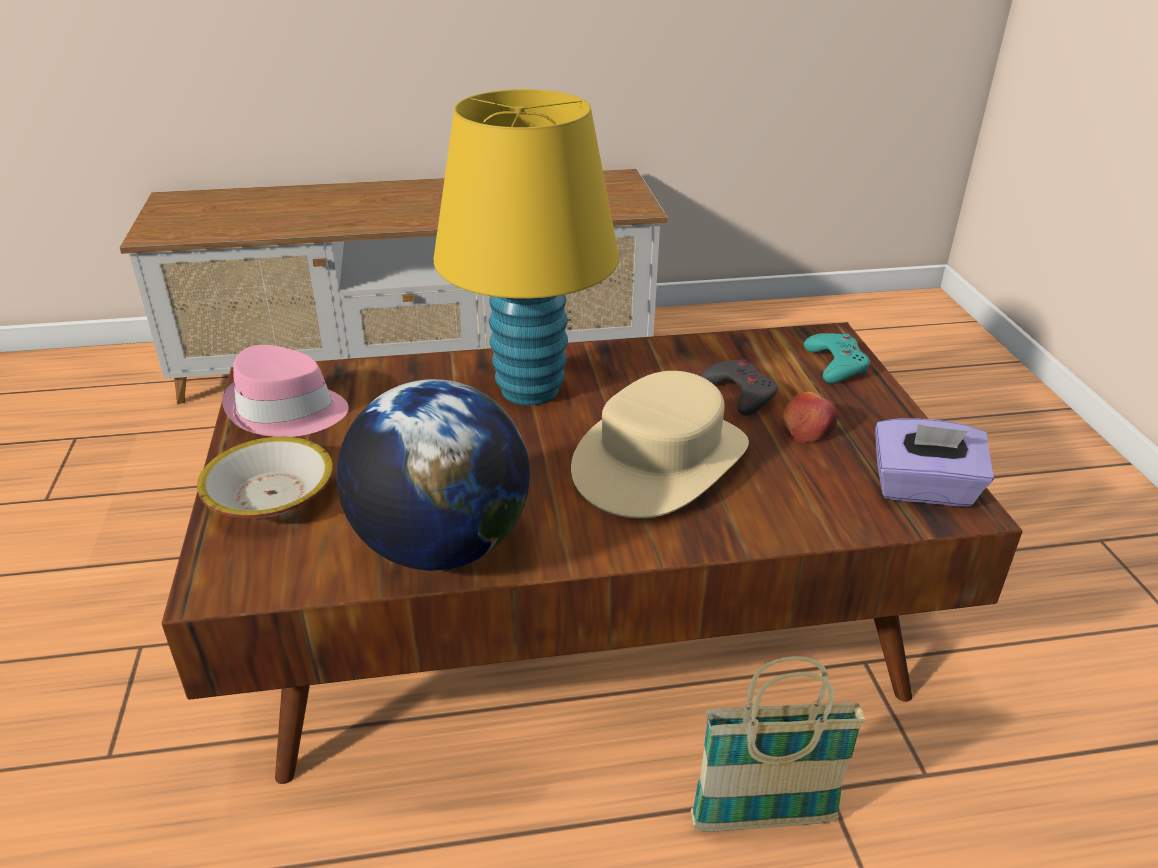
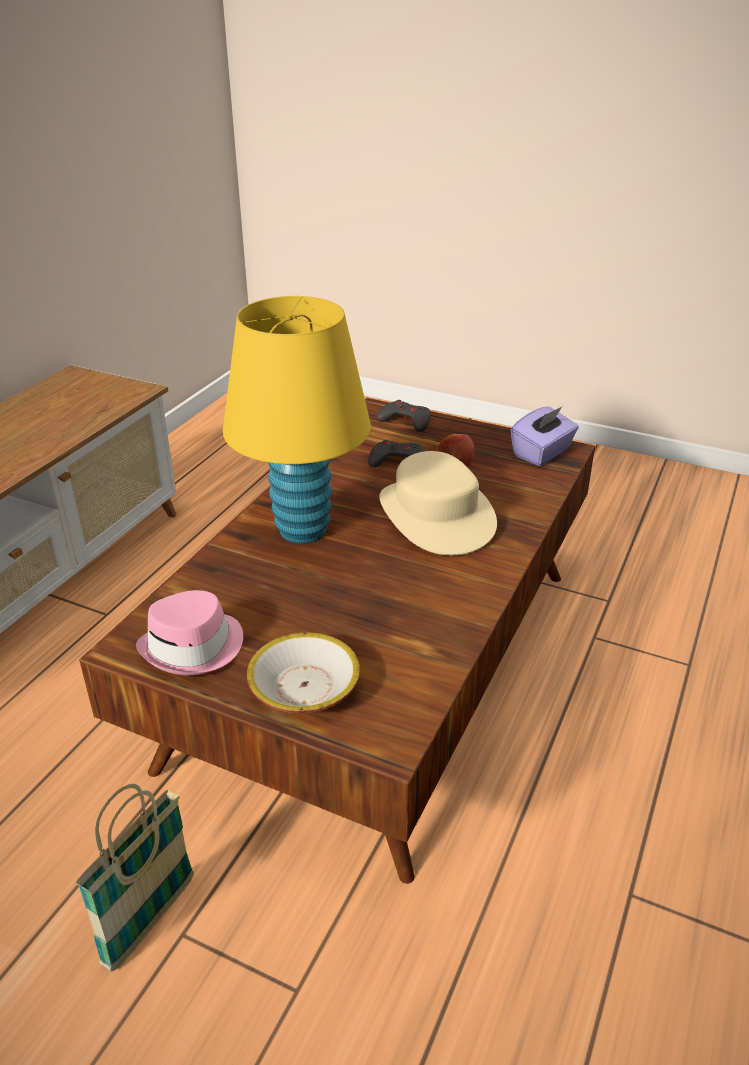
camera: 55 degrees left, 0 degrees up
(441, 546) = (441, 627): globe -> none
(763, 820) = (597, 669): basket -> basket (150, 920)
(836, 364) = (405, 421): turquoise game controller -> grey game controller

